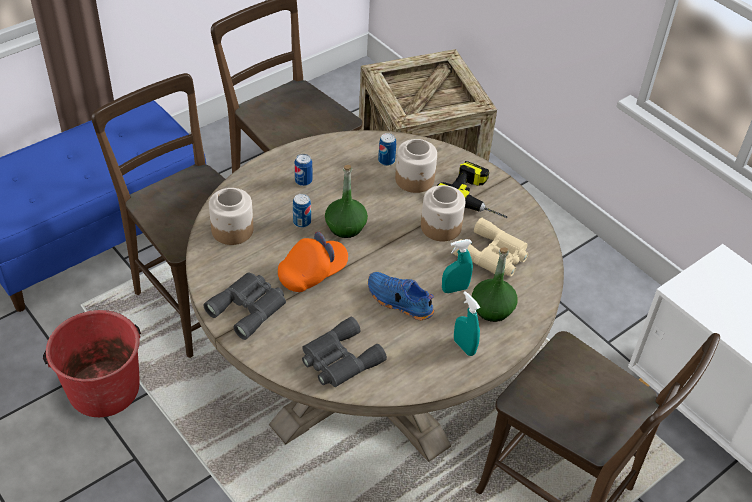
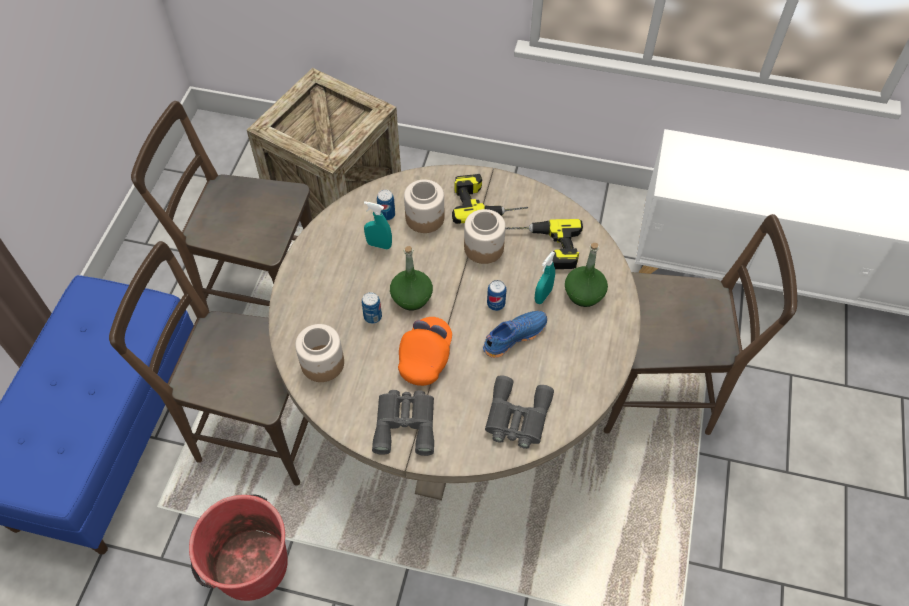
camera: 35 degrees left, 10 degrees up
(303, 181) = (337, 278): can -> can (496, 304)
(398, 302) = (513, 336): blue shoe -> blue shoe turned 150 degrees clockwise
(464, 347) = (593, 340): turquoise spray bottle -> turquoise spray bottle (379, 245)
(493, 256) = (544, 247): beige binoculars -> power drill

